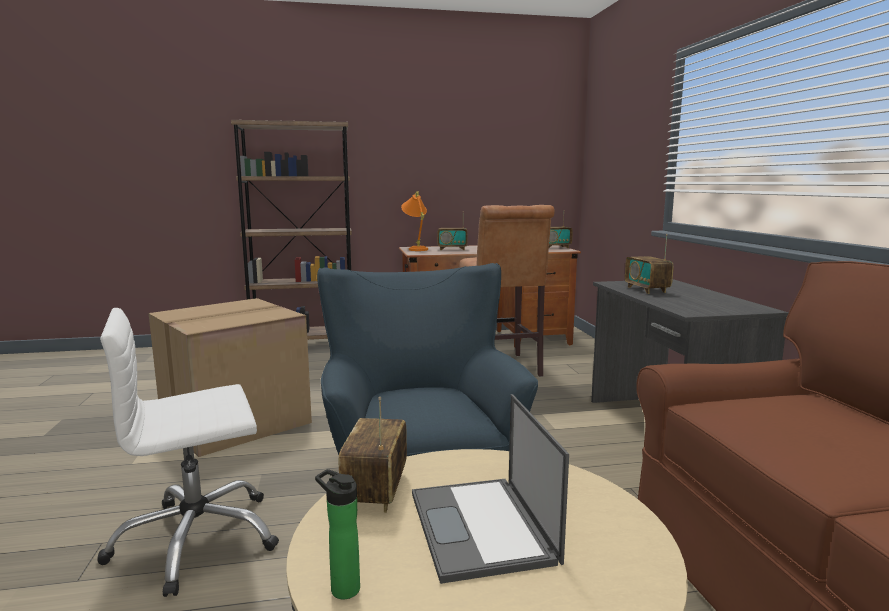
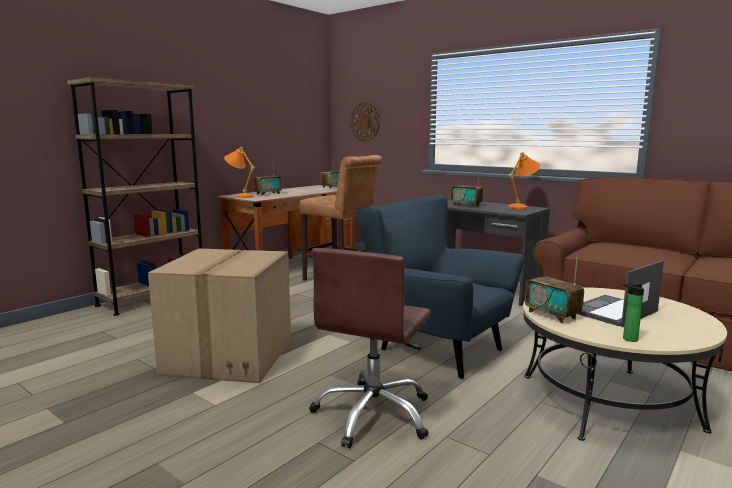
camera: 40 degrees left, 0 degrees up
(196, 540) = (374, 414): white office chair -> brown office chair
(482, 528) = (612, 311): laptop -> laptop turned 105 degrees clockwise
(610, 160) = (365, 121): none -> wall clock
(735, 304) = (522, 207): none -> orange table lamp

